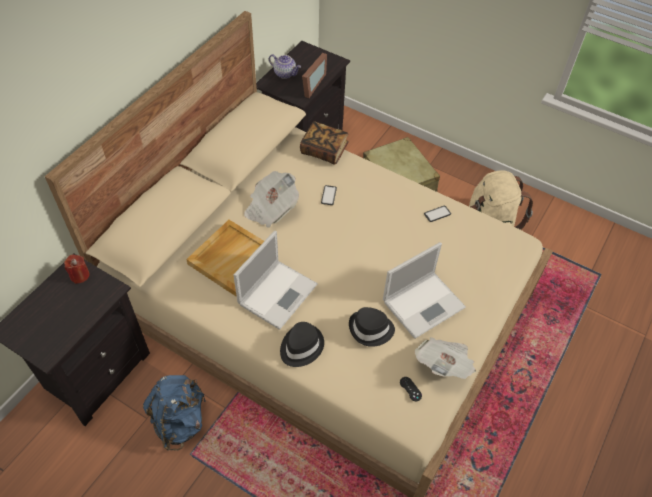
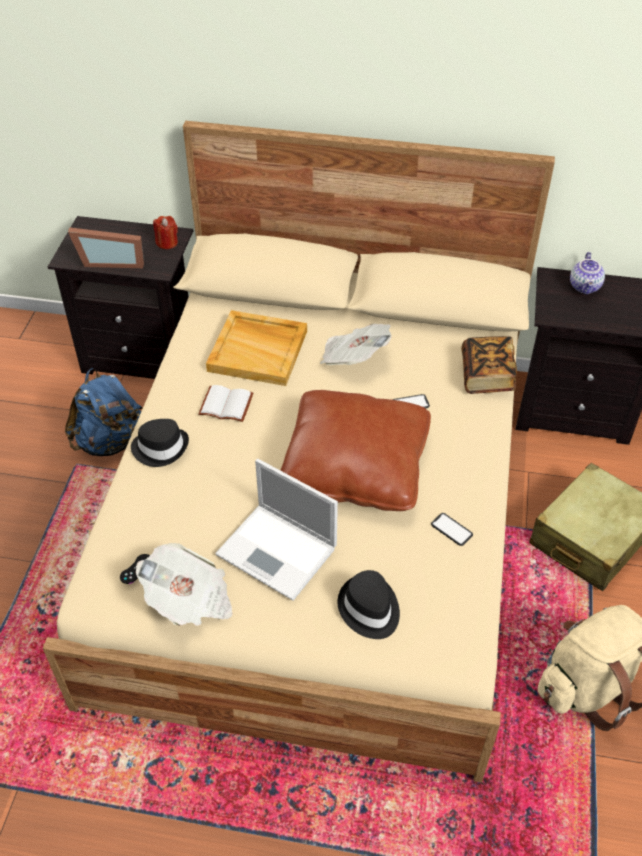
camera: 70 degrees right, 5 degrees down
(278, 293) = (227, 404): laptop -> white book
(310, 85) = (584, 316): picture frame -> picture frame (112, 261)
(368, 241) = (355, 466): none -> brown pillow
(371, 329) = (208, 503): black hat -> black hat (369, 609)

